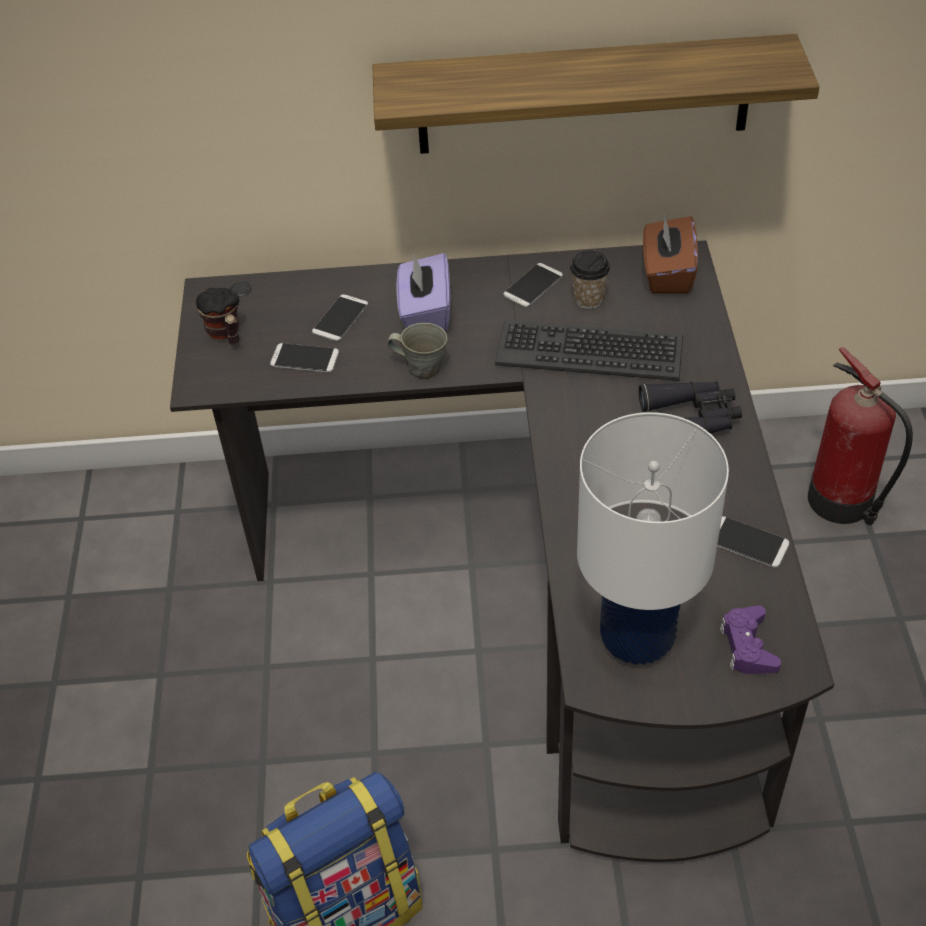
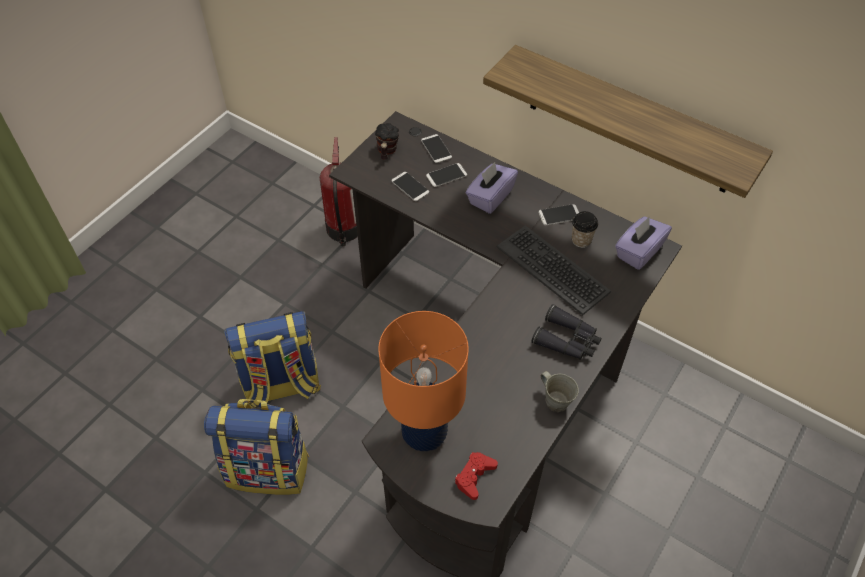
camera: 35 degrees right, 5 degrees up
(259, 787) = (281, 386): none -> backpack
(422, 367) = (460, 226): grey mug -> grey mug (555, 400)
(636, 641) = (424, 434): white table lamp -> orange table lamp
(667, 274) = (638, 252): brown tissue box -> purple tissue box
(748, 542) = (529, 425): phone -> phone (436, 149)
(748, 646) = (474, 476): purple game controller -> red game controller
(843, 502) = (699, 447): fire extinguisher -> fire extinguisher (344, 230)

